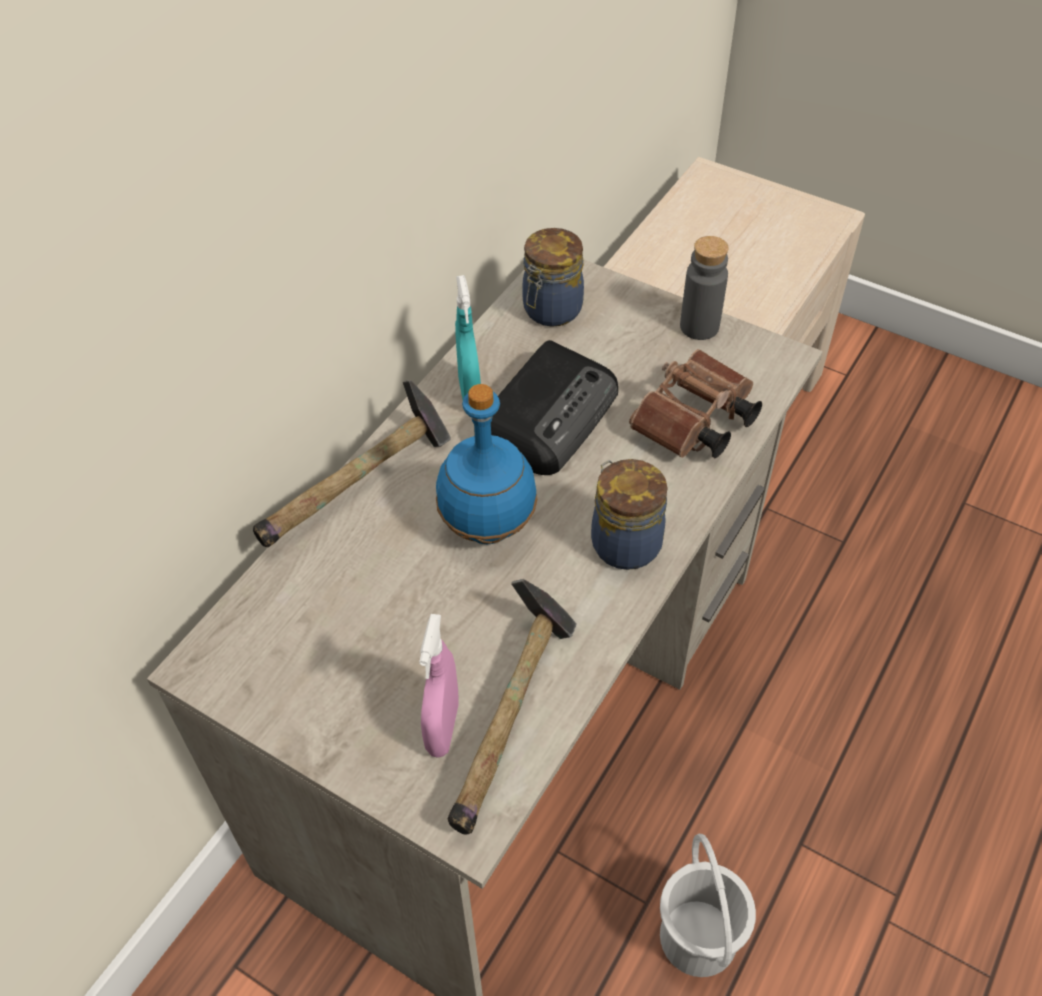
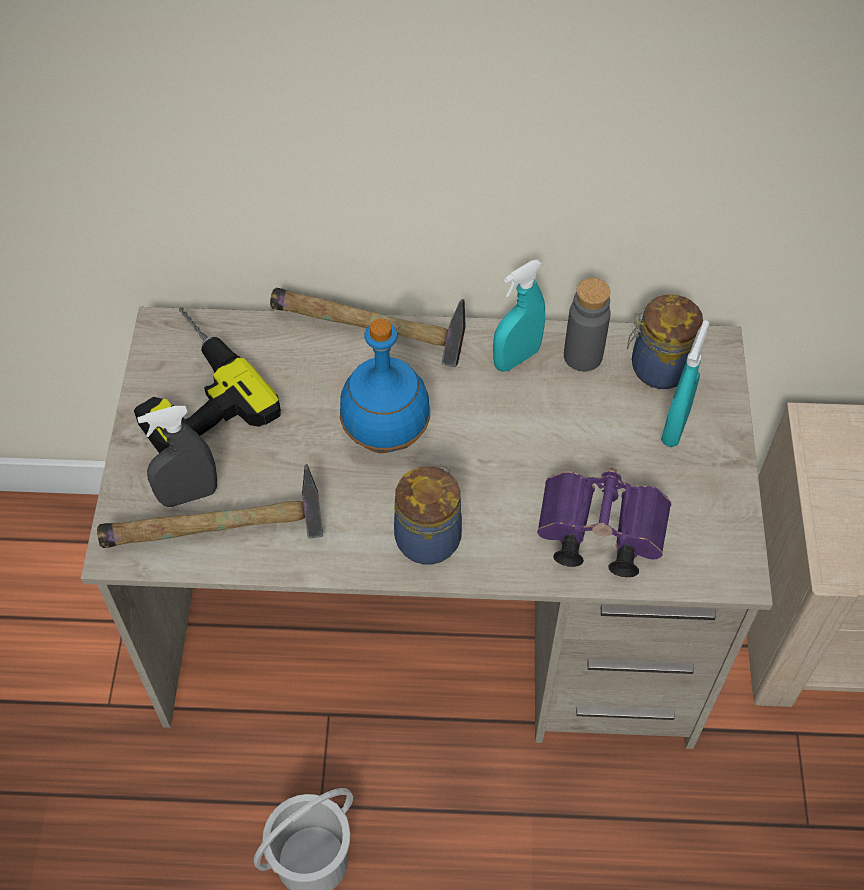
camera: 60 degrees right, 5 degrees up
(305, 674) = (189, 391): none -> power drill
(443, 728) = (189, 495): pink spray bottle -> grey spray bottle
(549, 415) = (532, 423): radio -> none
(618, 328) = (675, 427): none -> turquoise spray bottle
(693, 425) = (596, 533): brown binoculars -> purple binoculars
(699, 326) = (725, 489): grey bottle -> grey bottle (583, 356)

